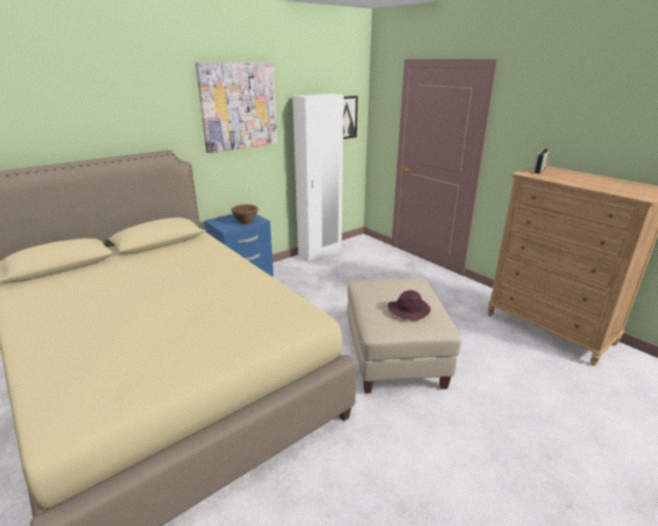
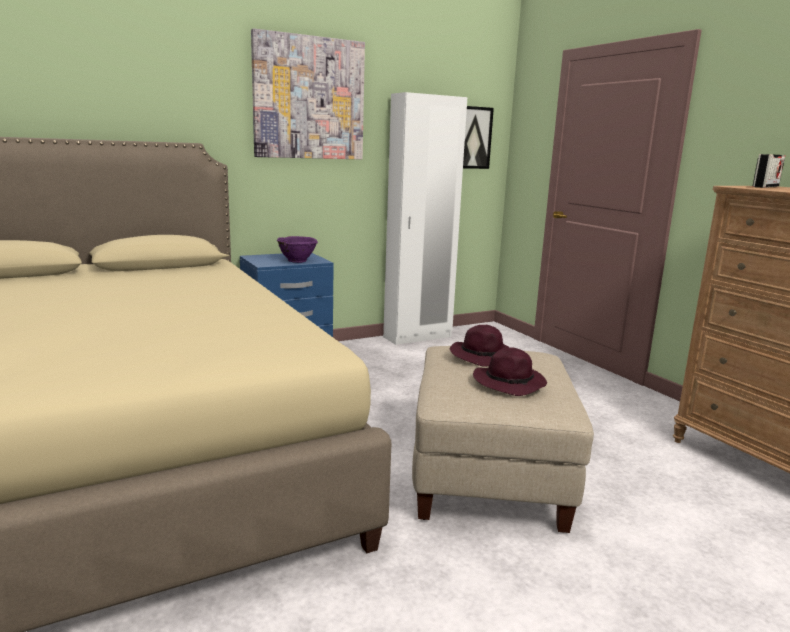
camera: 10 degrees right, 10 degrees down
(245, 222) = (297, 260): brown bowl -> purple bowl
(386, 289) = (483, 356): none -> purple hat

